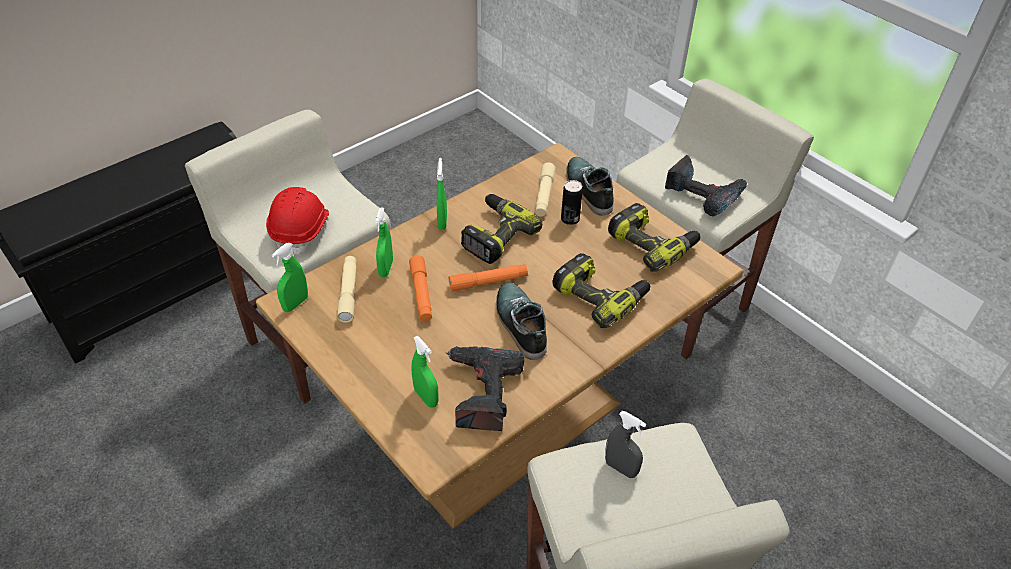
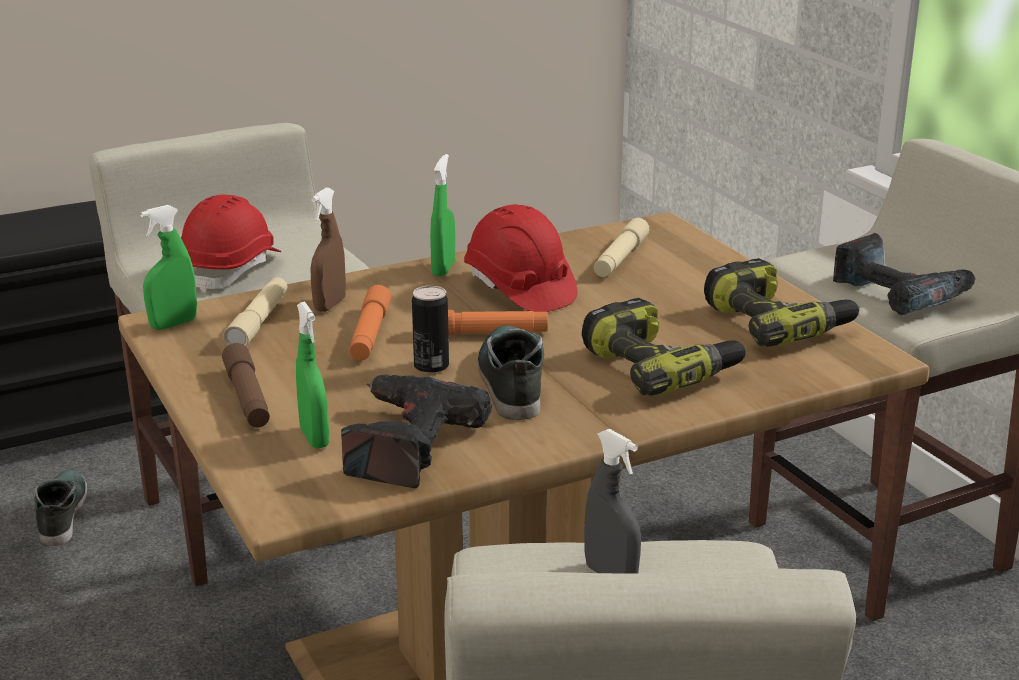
camera: 15 degrees right, 20 degrees down
(371, 367) = (247, 397): none -> brown flashlight
(386, 268) = (330, 305): green spray bottle -> brown spray bottle
(495, 235) = (519, 289): power drill -> red hard hat
(570, 219) = (650, 285): can -> can (431, 366)
(588, 190) = (695, 259): shoe -> shoe (61, 513)

